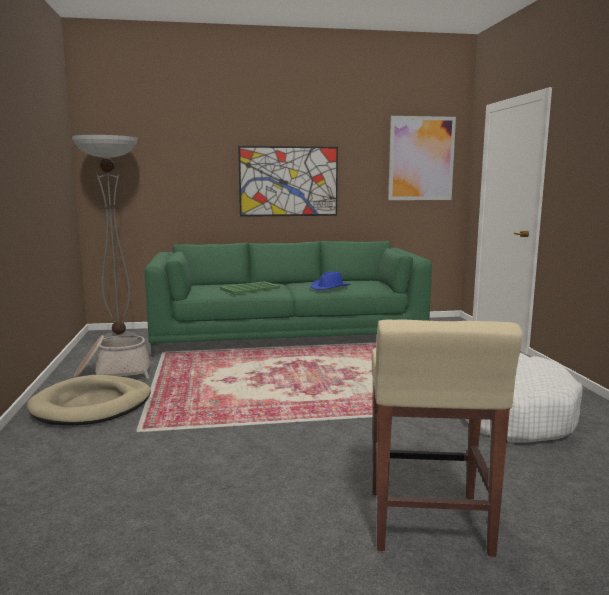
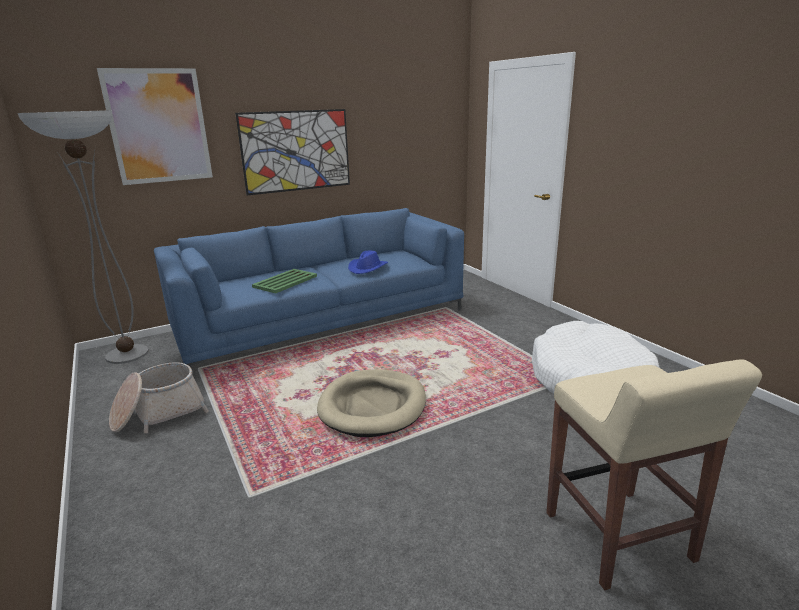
camera: 20 degrees left, 10 degrees up
(92, 405) = (165, 469): beige dog bed -> beige dog bed (373, 406)
(288, 336) = (322, 321): green sofa -> blue sofa
(421, 158) = (426, 118): picture -> picture (158, 126)

